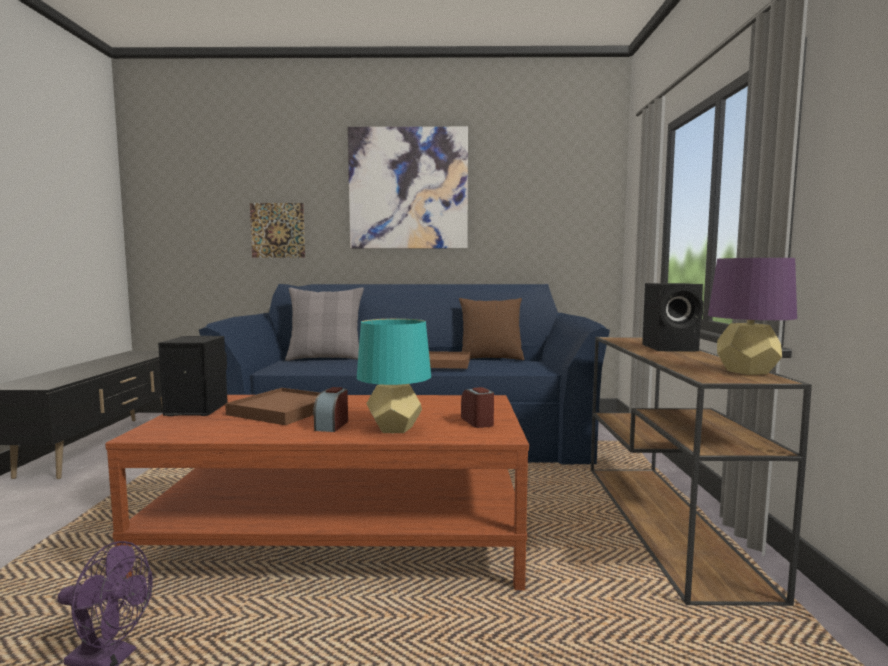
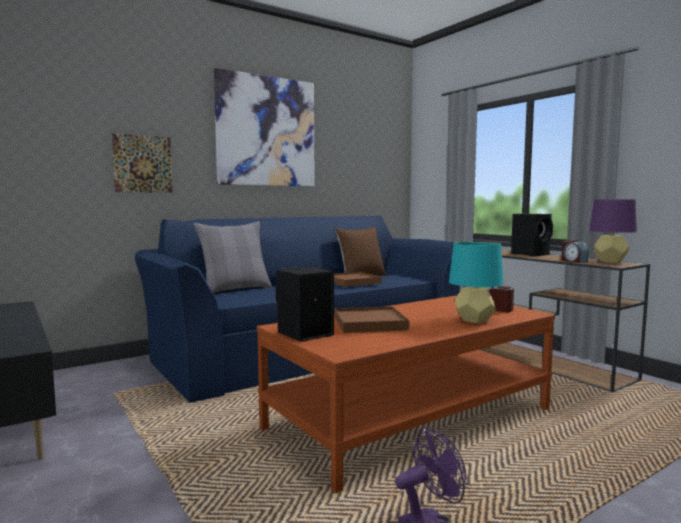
camera: 35 degrees left, 0 degrees up
(332, 425) = (435, 325): alarm clock -> alarm clock (573, 261)

